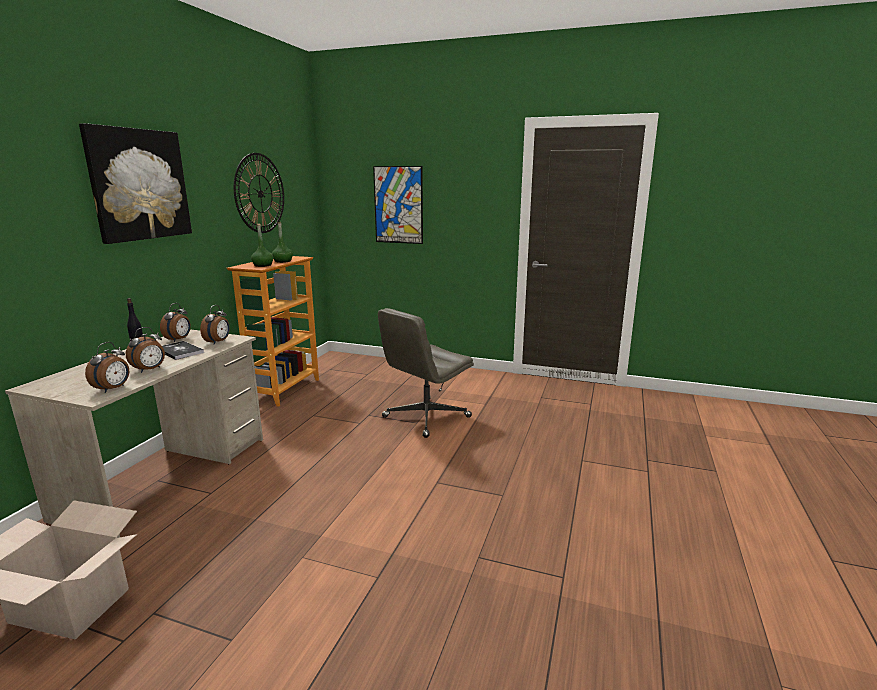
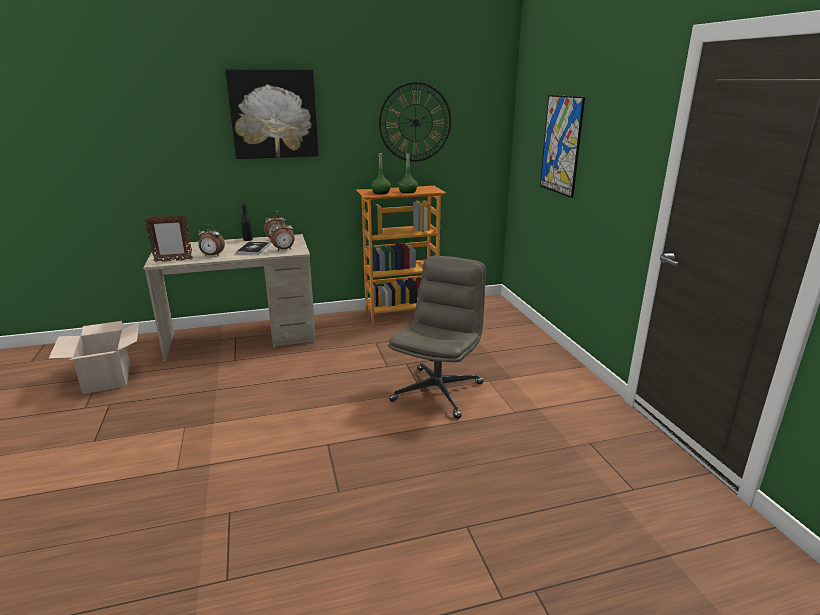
camera: 55 degrees right, 5 degrees up
(113, 389) = (173, 260): alarm clock -> picture frame
(426, 417) = (437, 391): grey office chair -> grey office chair turned 105 degrees clockwise

